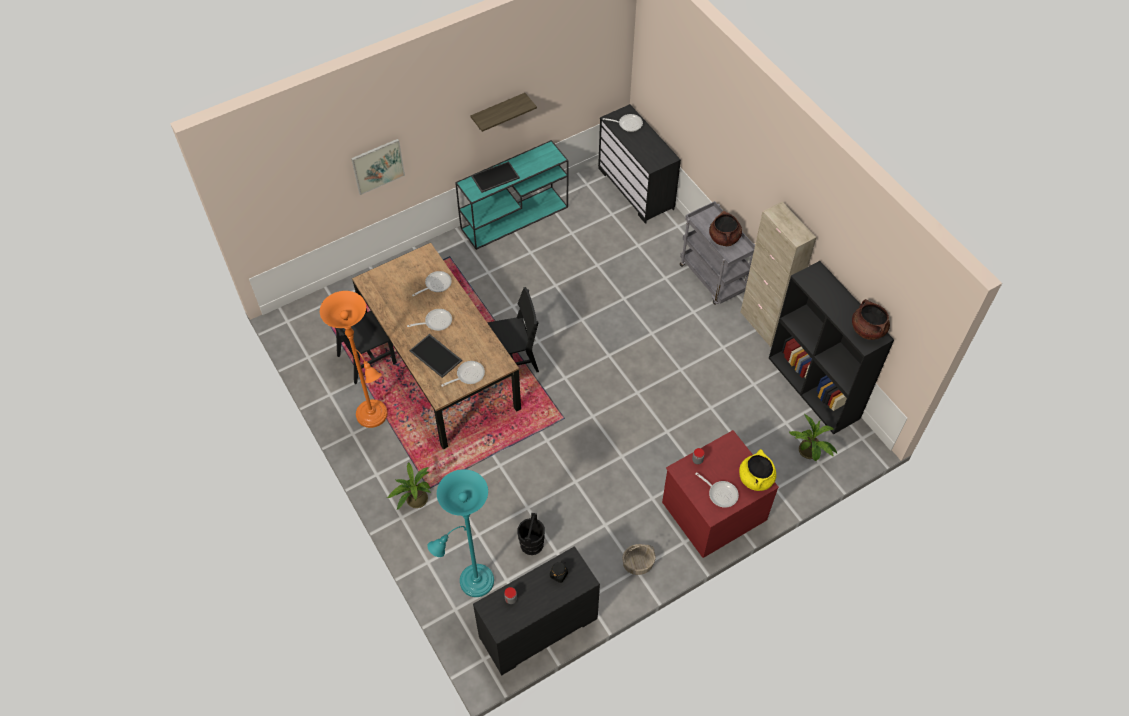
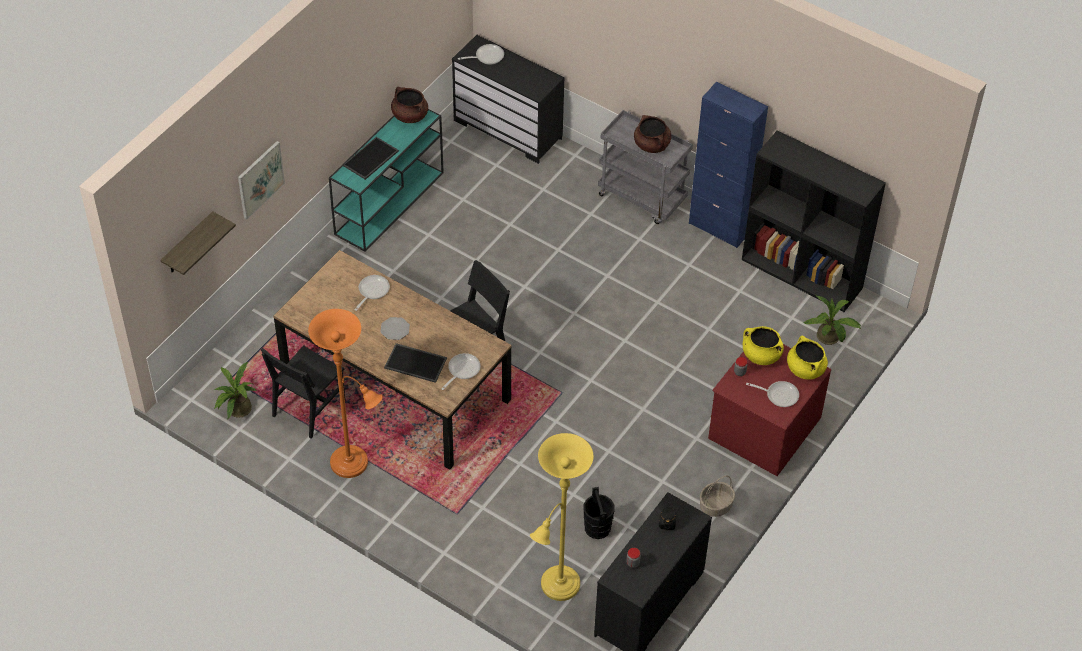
camera: 25 degrees left, 5 degrees down
(414, 500) = (447, 531): potted plant -> potted plant (237, 410)
(436, 322) = (395, 329): frying pan -> plate
(472, 583) = (557, 588): turquoise floor lamp -> yellow floor lamp
(498, 112) = (361, 81): shelf -> shelf (188, 244)
(723, 452) = (761, 355): none -> yellow cooking pot
(763, 325) = (719, 228): beige cabinet -> blue cabinet
(867, 329) = (856, 181): brown cooking pot -> brown cooking pot (409, 116)

